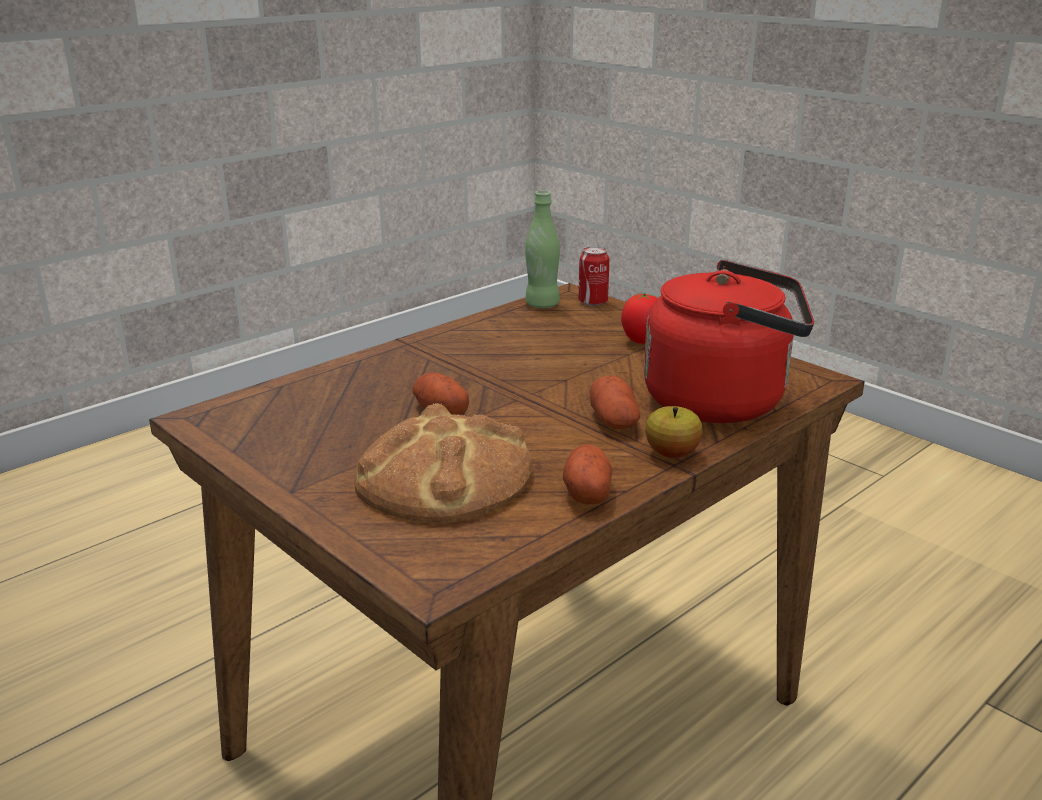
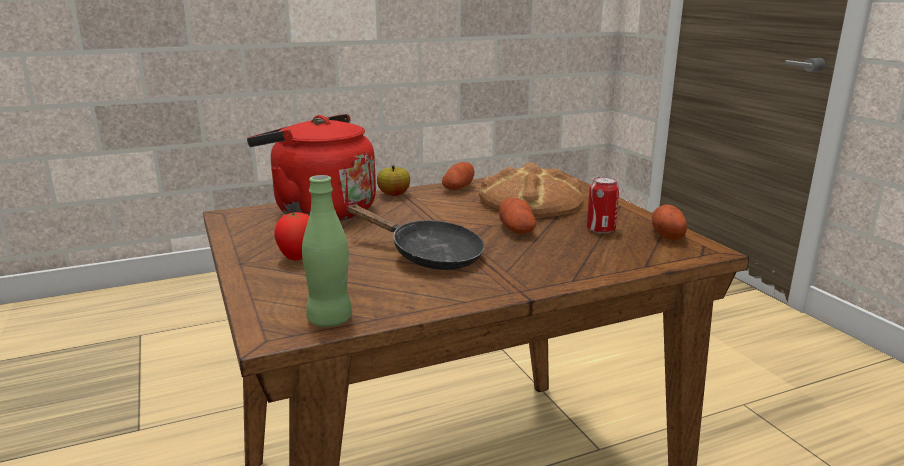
camera: 160 degrees left, 5 degrees down
(518, 362) = (428, 255): none -> black frying pan
(593, 302) = (267, 313): can -> can (600, 229)
(614, 421) = (405, 211): potato -> potato (666, 235)

